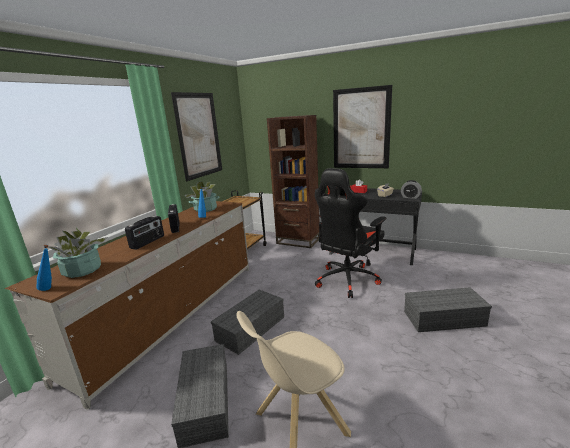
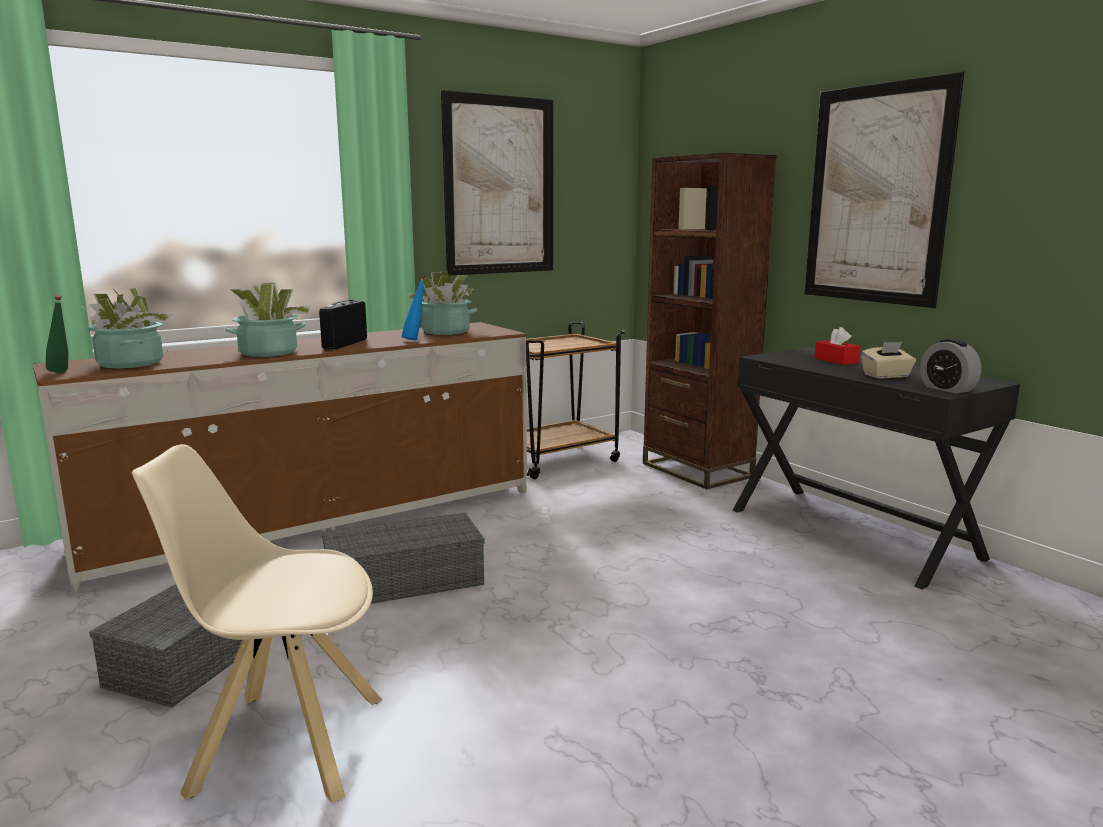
camera: 30 degrees right, 5 degrees down
(50, 289) = (62, 372): blue bottle -> green bottle
(148, 242) = (268, 352): radio -> potted plant
(350, 278) = (716, 565): black office chair -> none
(444, 318) = (842, 716): grey storage box -> none

